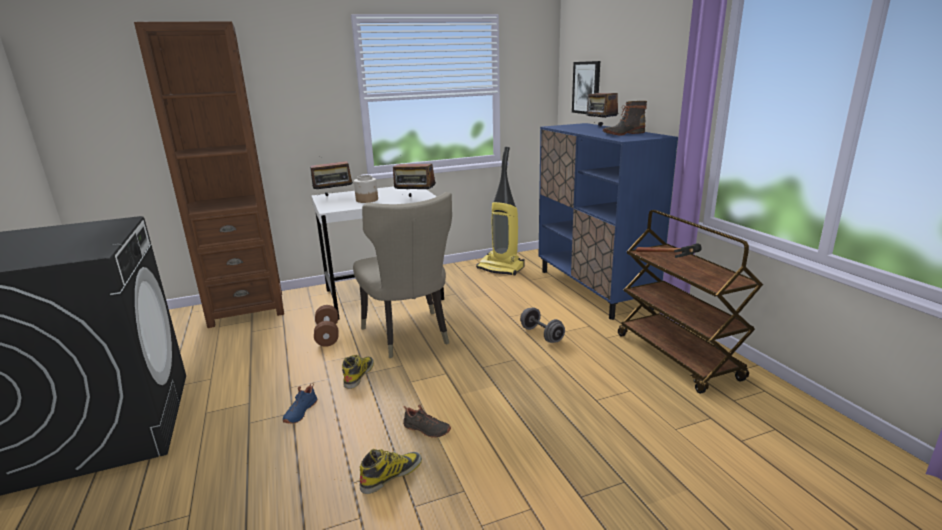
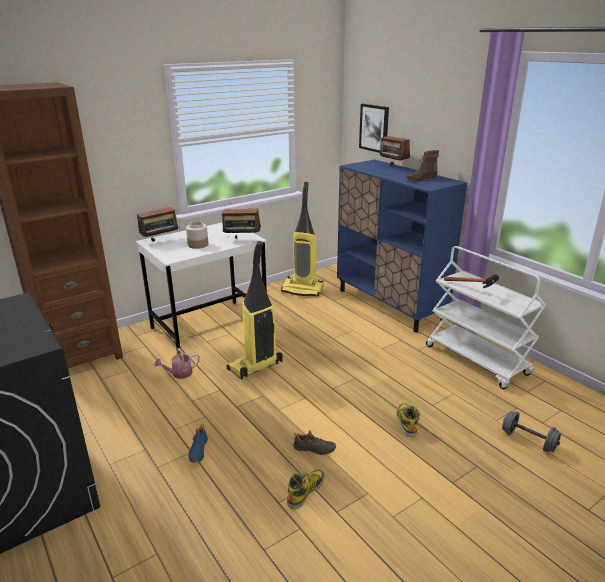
camera: 15 degrees left, 5 degrees up
(328, 335) = (179, 374): brown dumbbell -> watering can
(359, 375) = (230, 409): boot -> boot (406, 422)
(409, 336) = (255, 367): beige chair -> vacuum cleaner
(541, 335) = (367, 353): grey dumbbell -> grey dumbbell (528, 441)
(678, 357) = (477, 360): brown cart -> white cart

